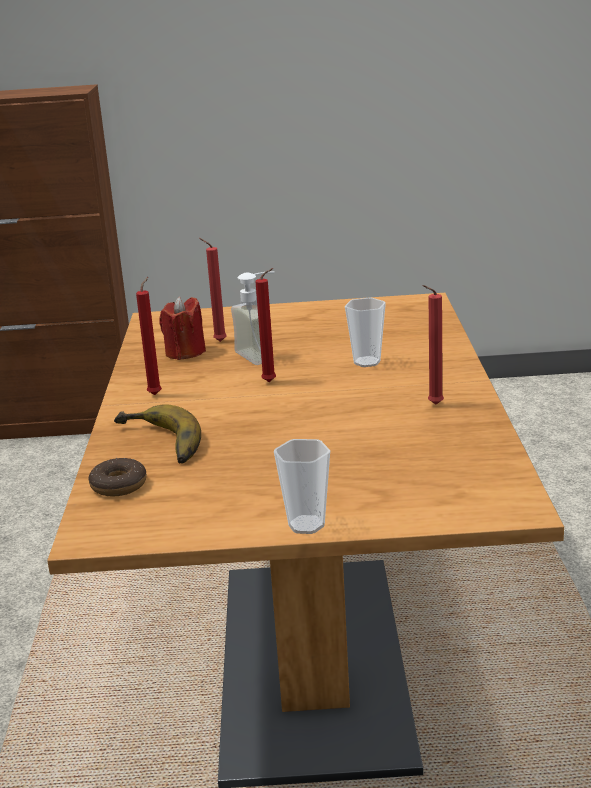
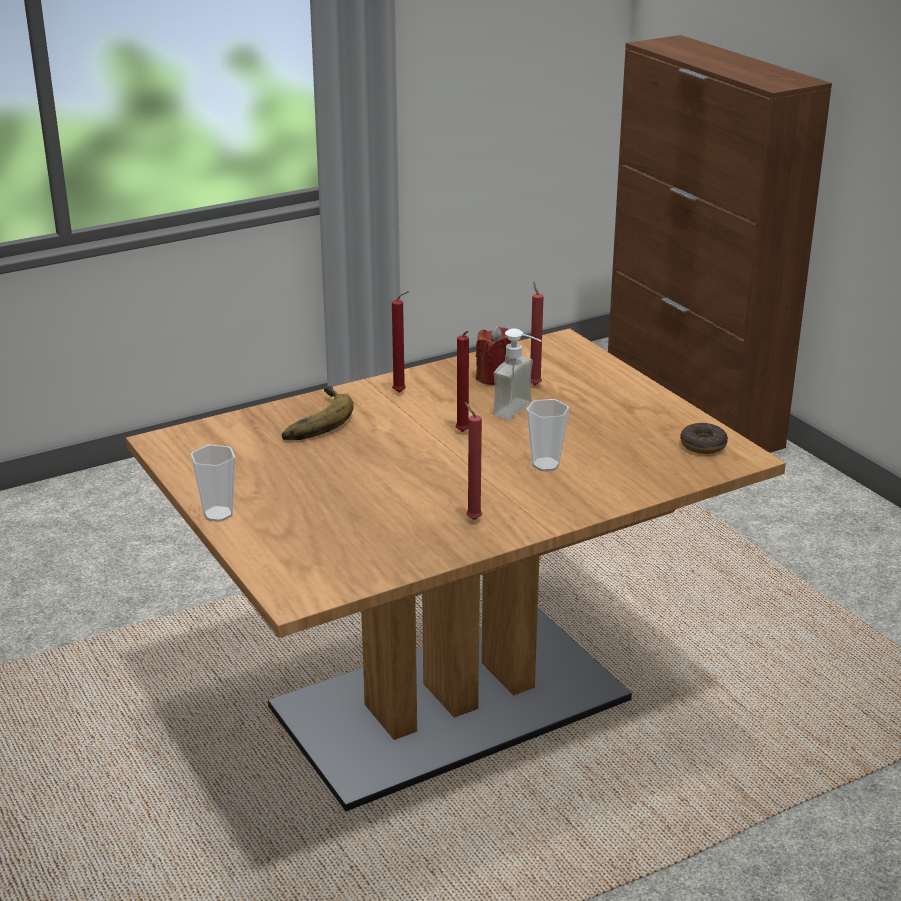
camera: 60 degrees right, 5 degrees up
(119, 485) = (237, 427): donut -> donut (703, 445)

